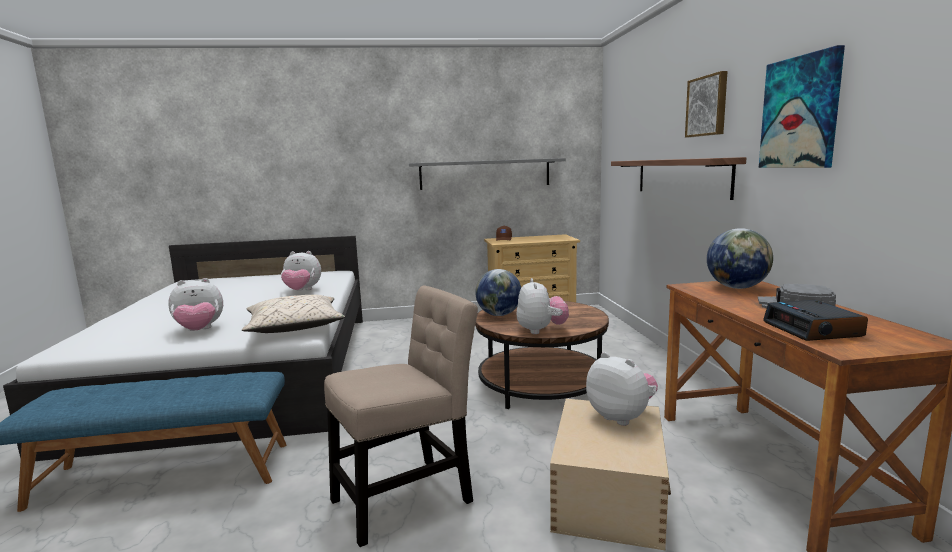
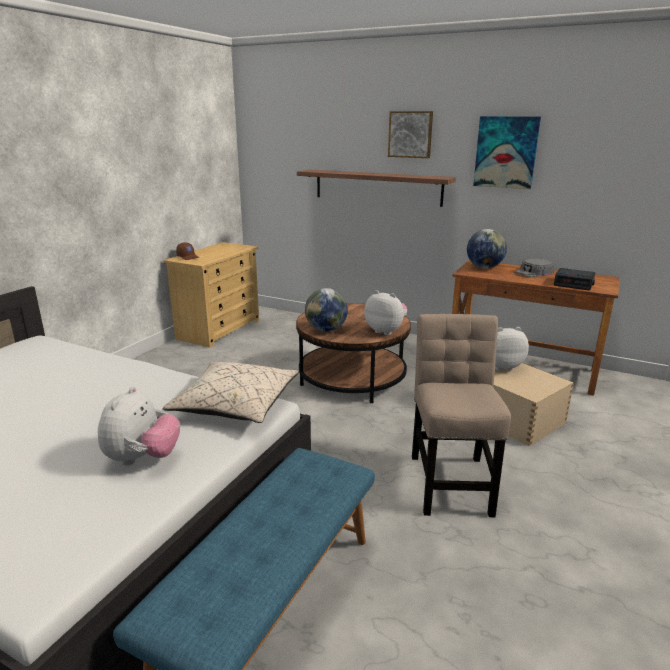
camera: 55 degrees left, 10 degrees up
(302, 291) = (82, 375): plush toy -> none
(485, 174) = (155, 186): grey shelf -> none

